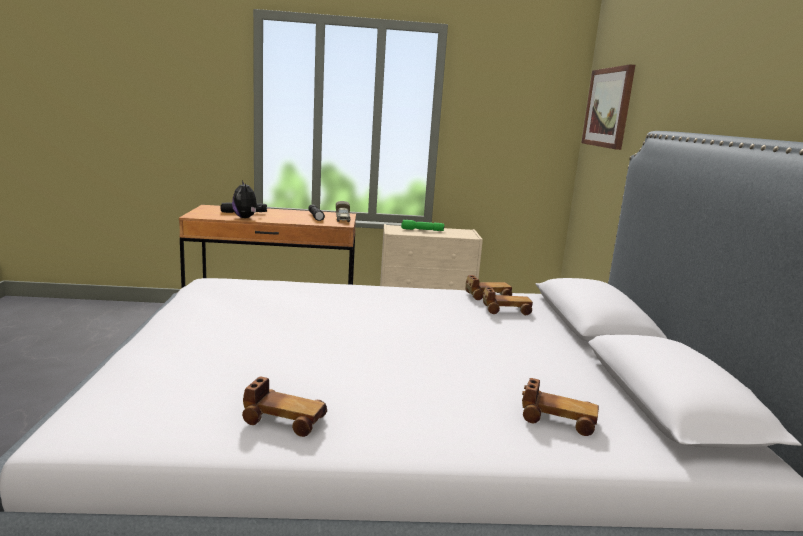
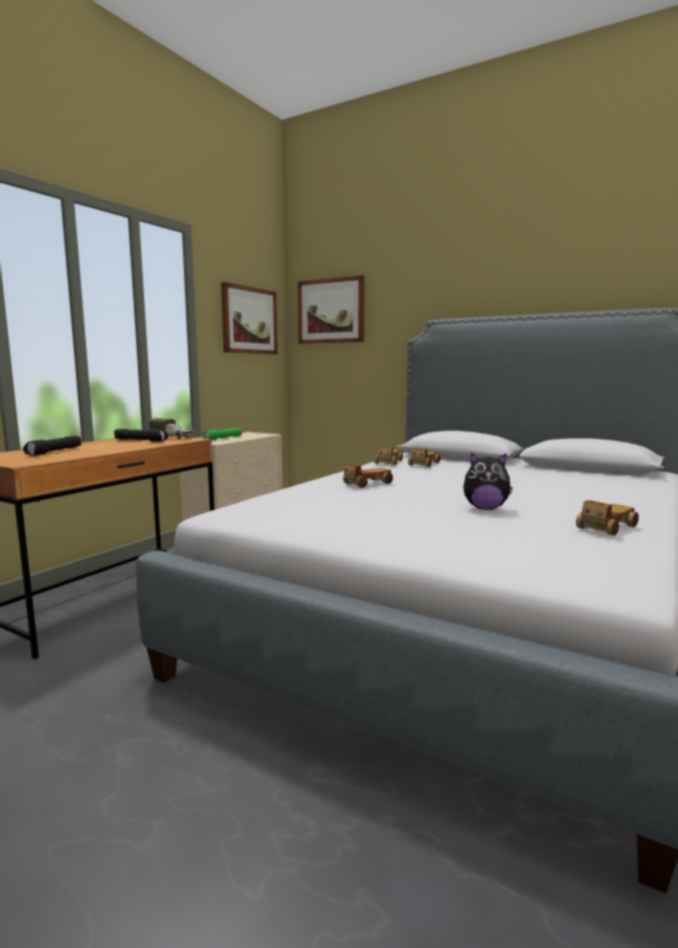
camera: 55 degrees left, 5 degrees down
(246, 218) = (89, 453): plush toy -> plush toy (485, 508)
(519, 115) = (249, 320): none -> picture
(557, 419) = (612, 484): toy car -> toy car (367, 484)

